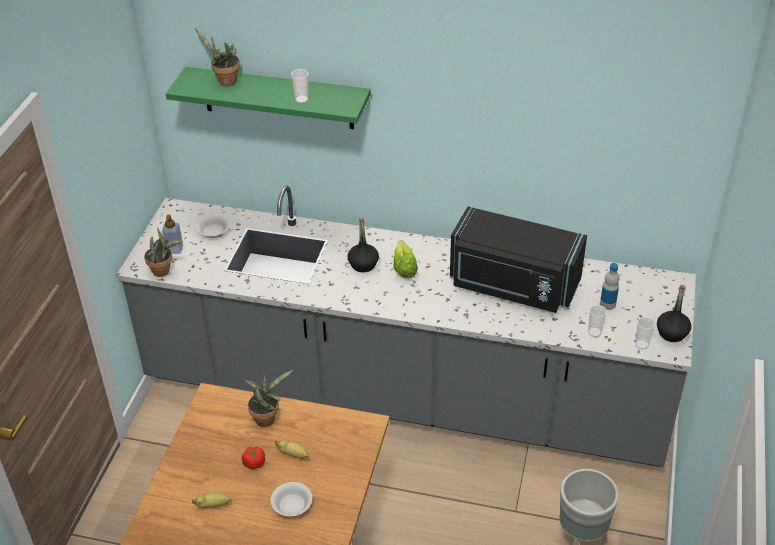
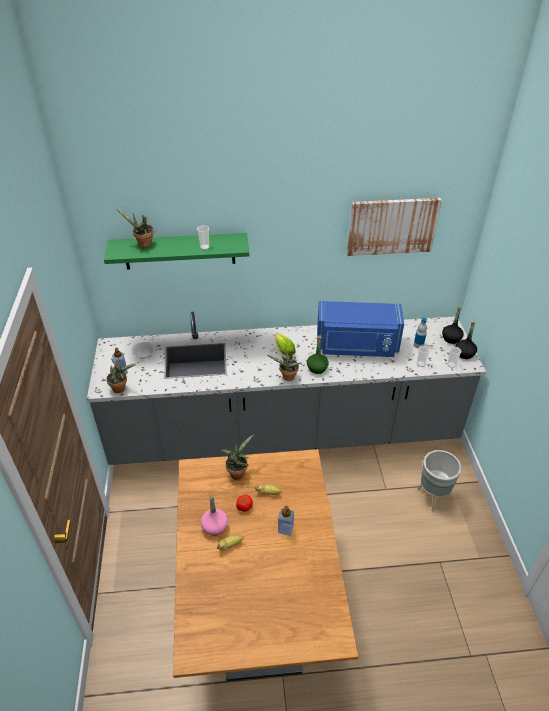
camera: 20 degrees left, 0 degrees up
(205, 477) = (215, 527): none -> pink bottle
(292, 505) = (285, 529): white bowl -> soap dispenser
(363, 265) = (256, 354): black bottle -> black bottle (451, 339)
(388, 308) = (287, 378): none -> potted plant
(437, 304) = (317, 368): none -> green bottle
(512, 285) = (356, 346): black microwave -> blue microwave
(586, 115) = (392, 226): none -> picture

